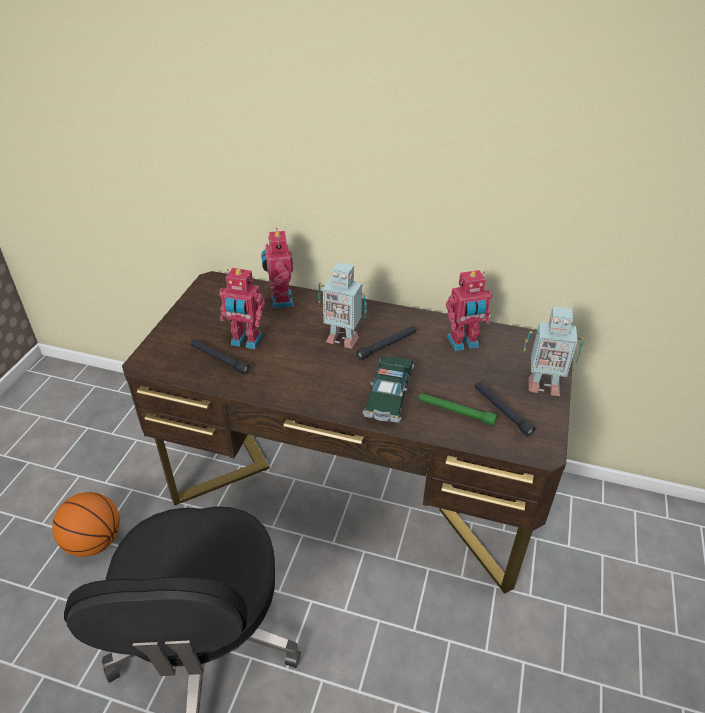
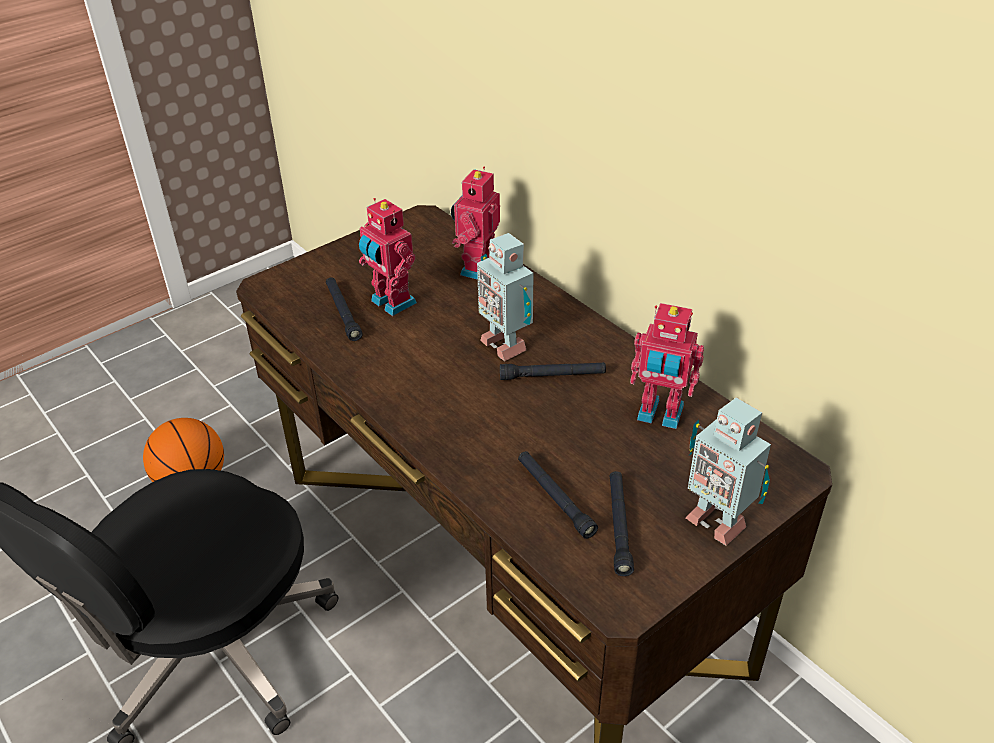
camera: 35 degrees right, 0 degrees up
(389, 395) = (491, 438): toy car -> none
(456, 412) = (555, 498): green flashlight -> black flashlight

